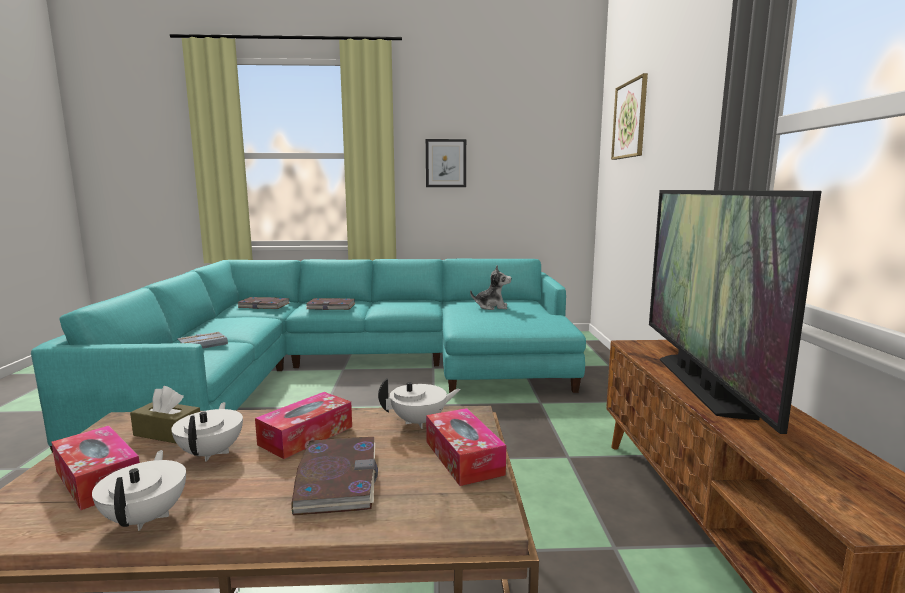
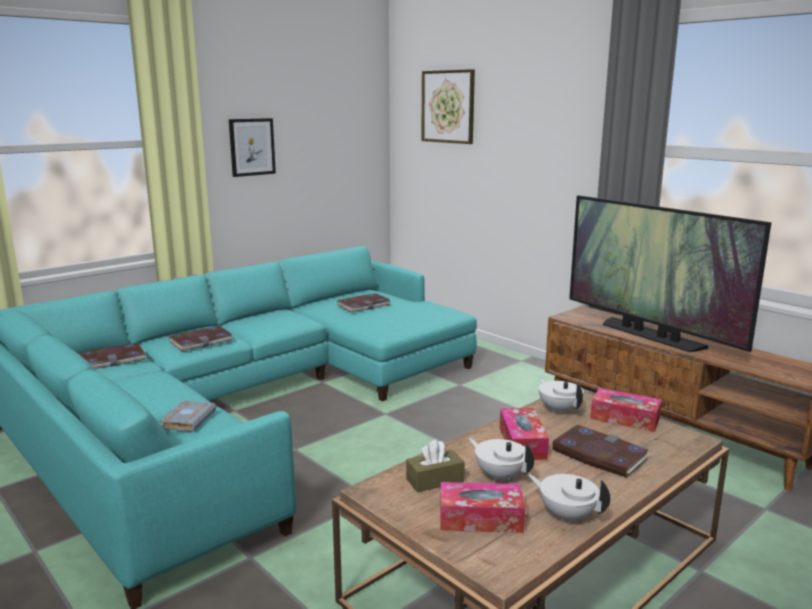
camera: 40 degrees left, 5 degrees up
(419, 422) = (559, 410): white teapot -> white teapot turned 60 degrees counterclockwise
(492, 307) = (363, 305): plush toy -> book

